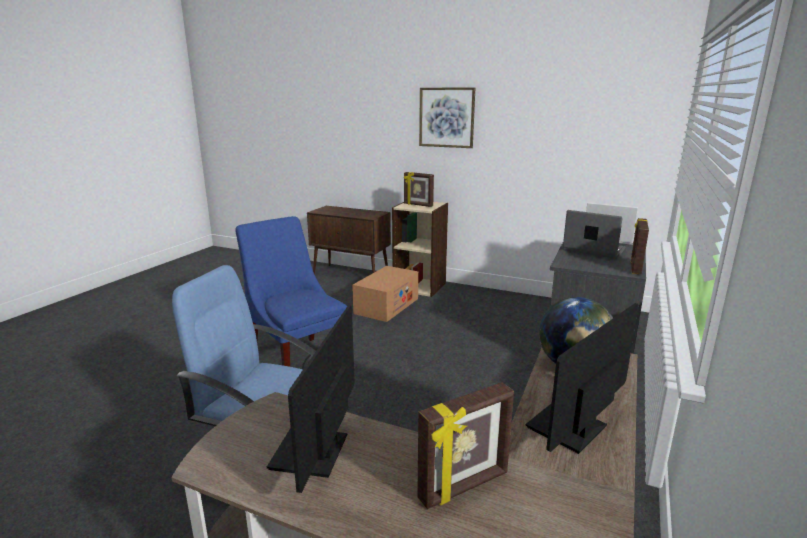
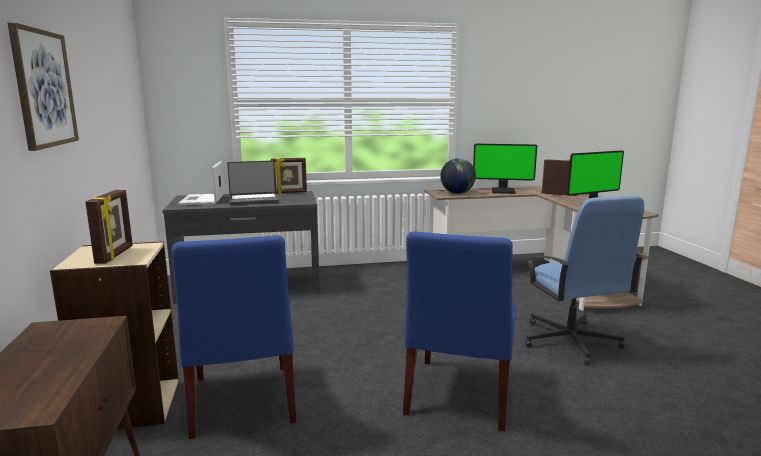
camera: 125 degrees left, 5 degrees down
(386, 306) = (242, 402): cardboard box -> blue chair
(593, 250) = (254, 200): laptop -> laptop turned 105 degrees counterclockwise

